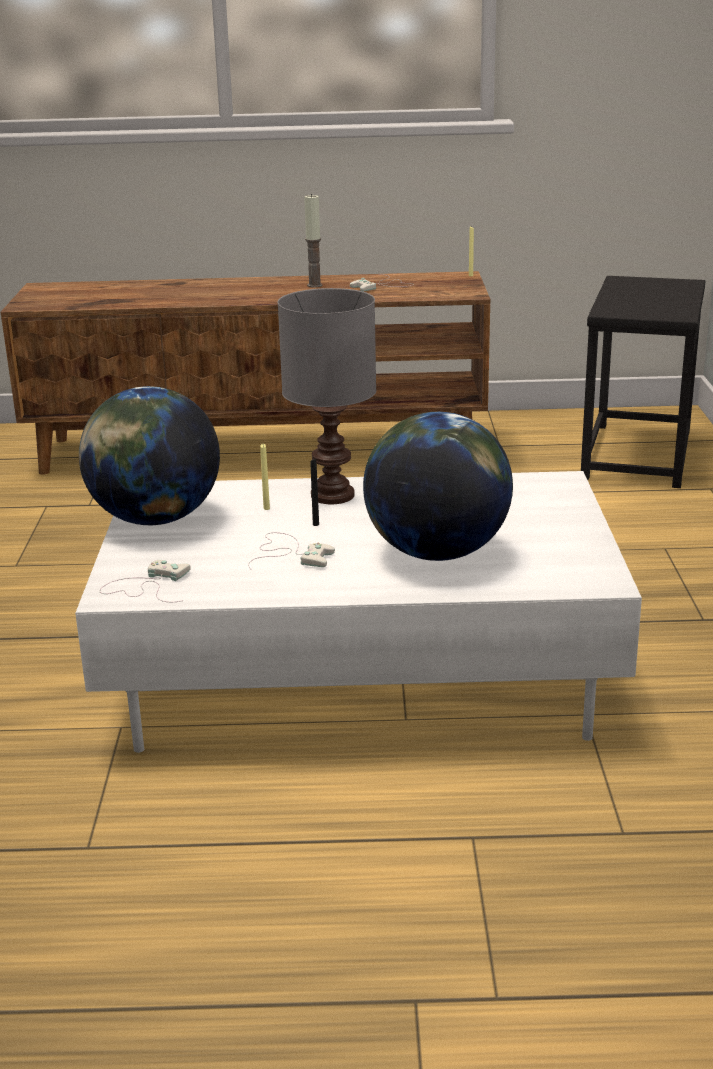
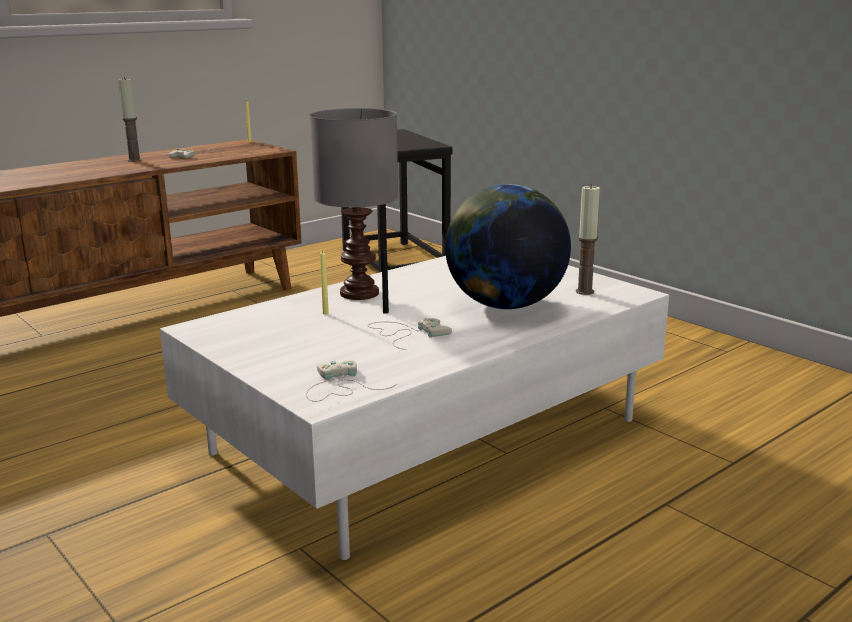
camera: 40 degrees left, 5 degrees down
(155, 519) = (244, 343): globe -> none
(551, 563) = (584, 291): none -> candle

